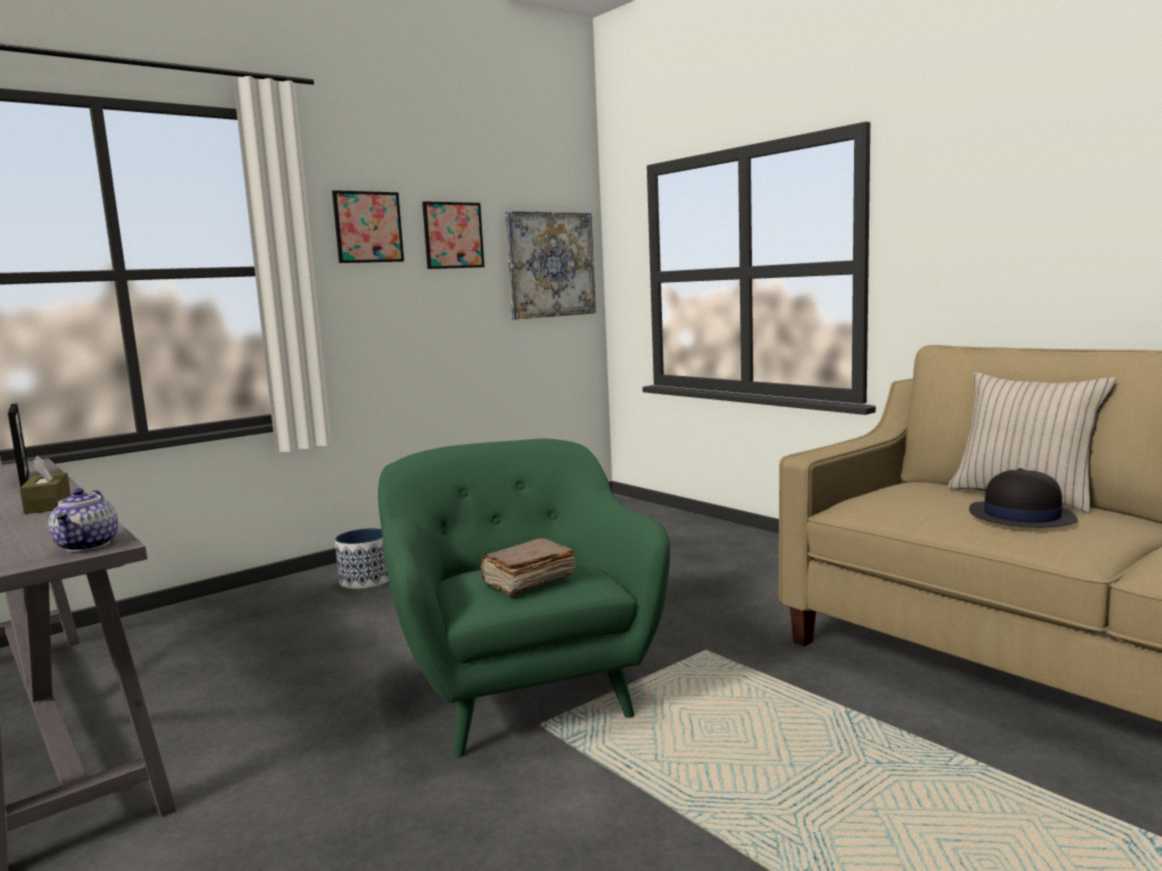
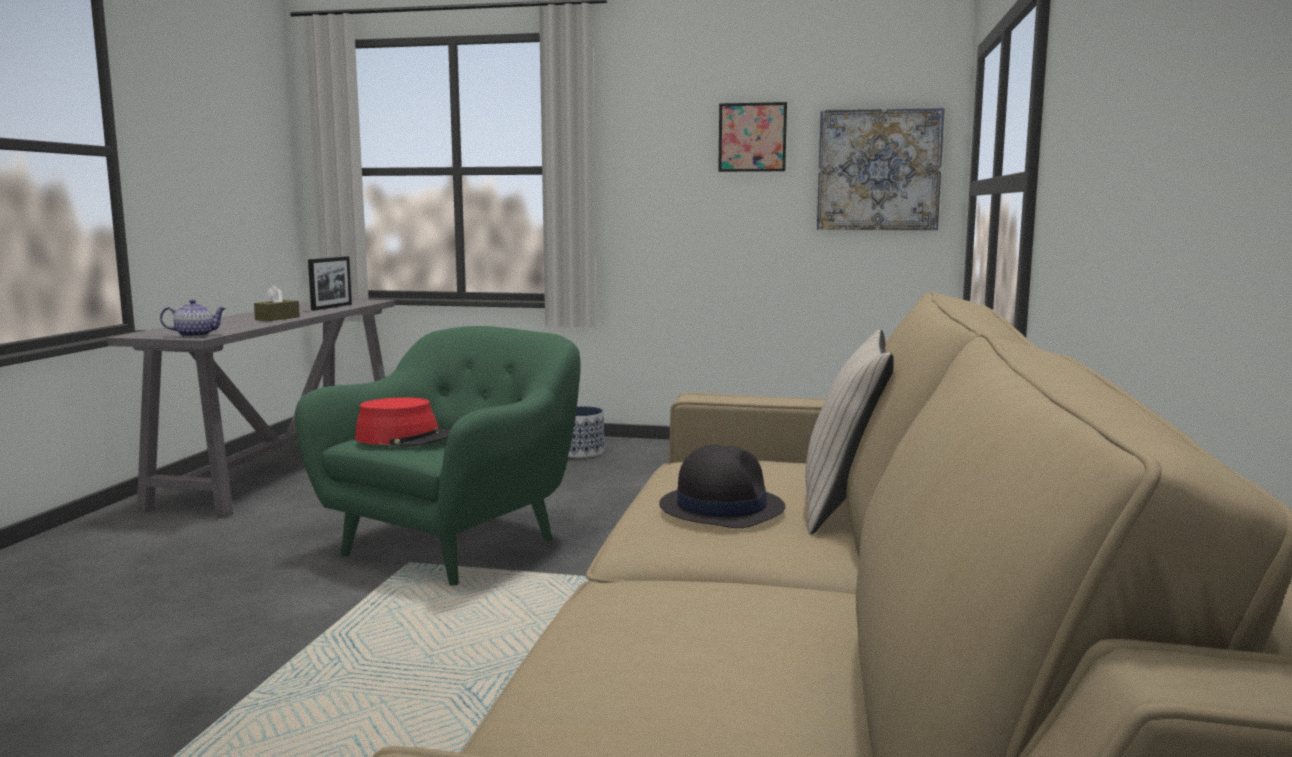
camera: 50 degrees right, 0 degrees up
(88, 546) = (195, 335): teapot -> teapot turned 150 degrees counterclockwise
(368, 227) = (660, 130): picture -> none
(527, 581) = (406, 438): brown book -> red hat

